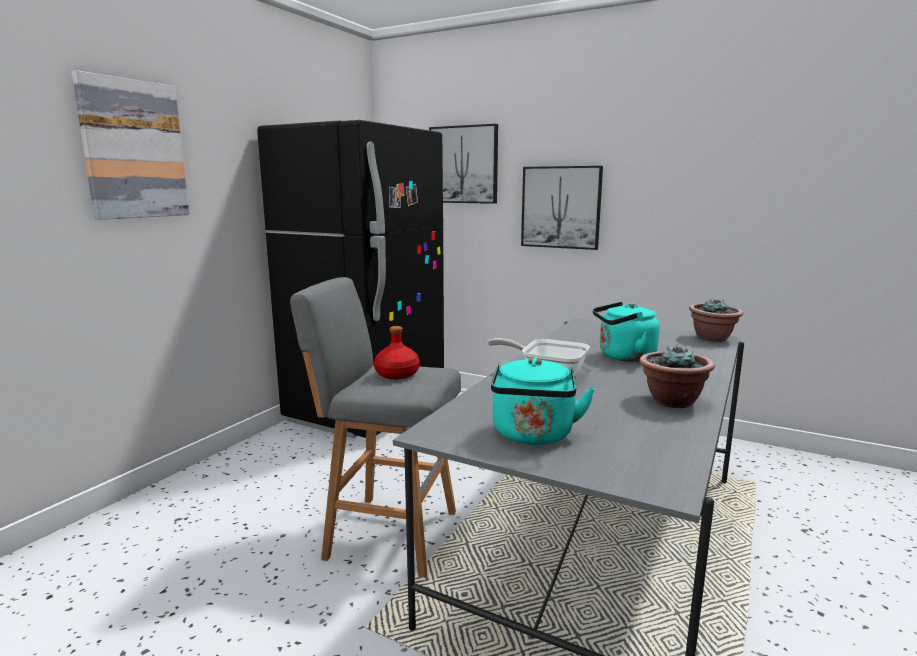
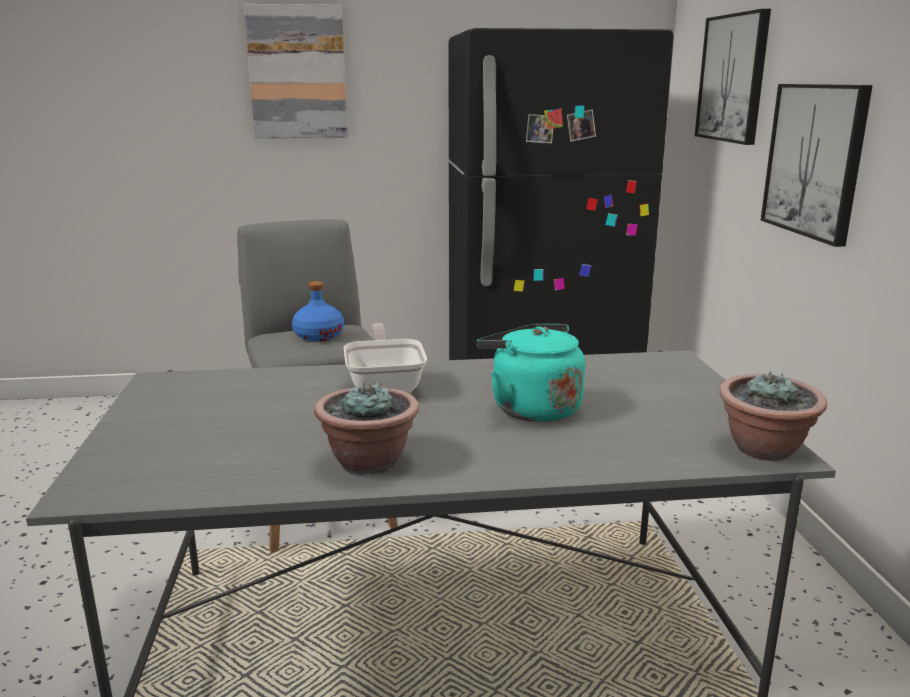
camera: 55 degrees right, 5 degrees up
(396, 374) = (318, 335): red bottle -> blue bottle
(533, 436) = (183, 416): turquoise kettle -> none

